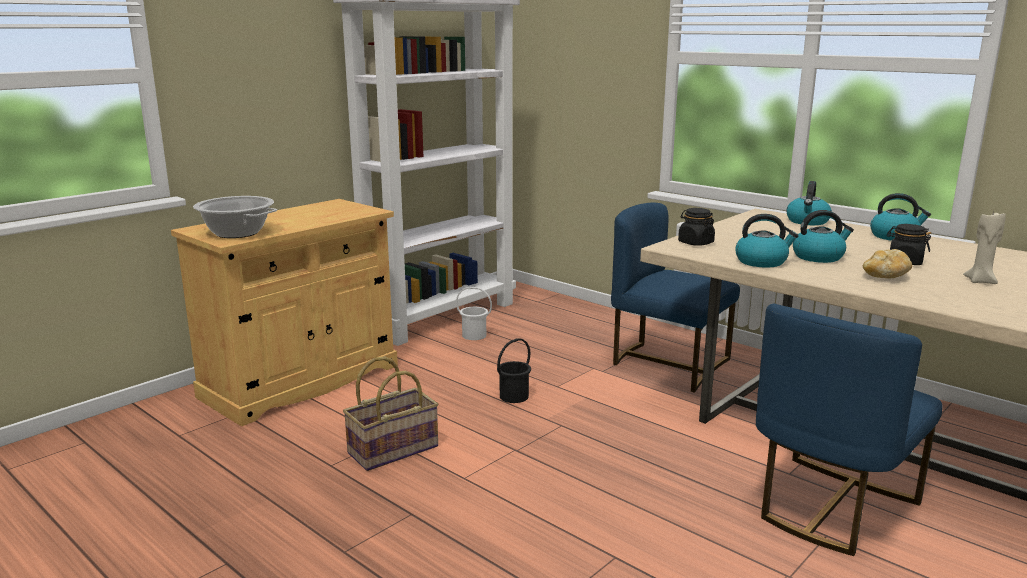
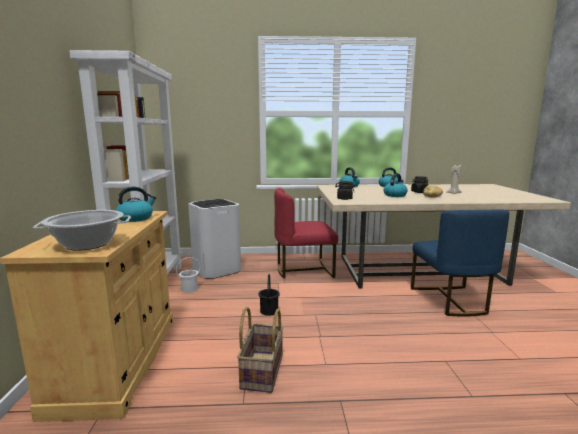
camera: 45 degrees left, 5 degrees down
(547, 322) = (216, 269): none -> white trash can
(668, 364) = (304, 270): blue chair -> red chair
(762, 261) = (387, 200): kettle -> kettle (136, 218)

